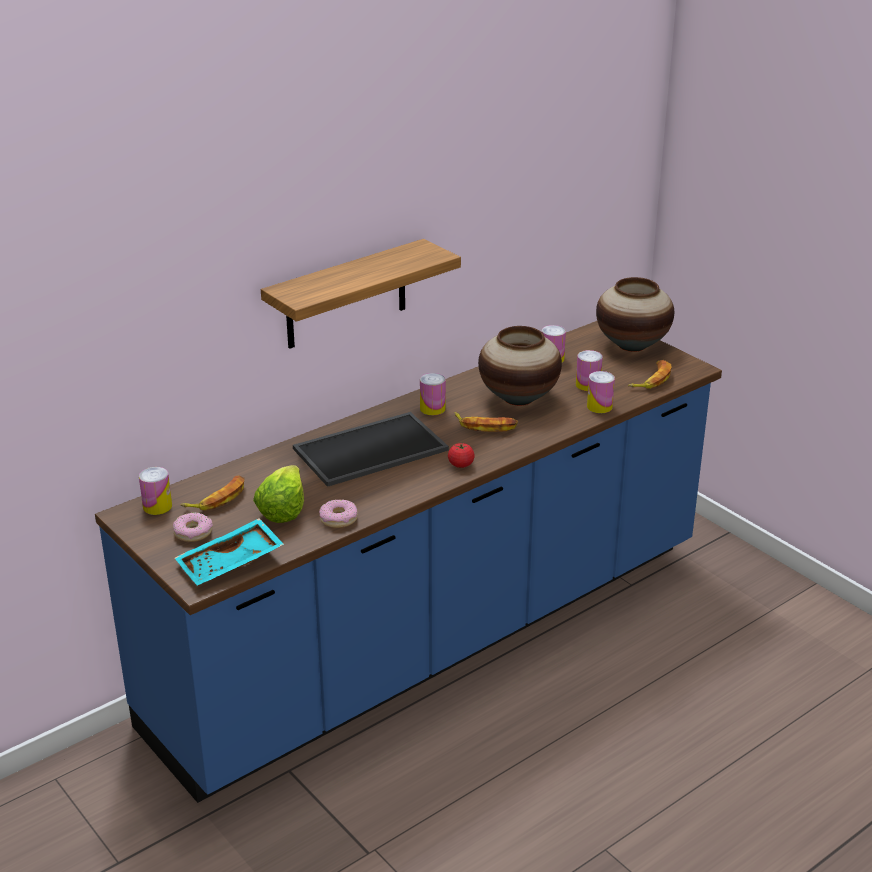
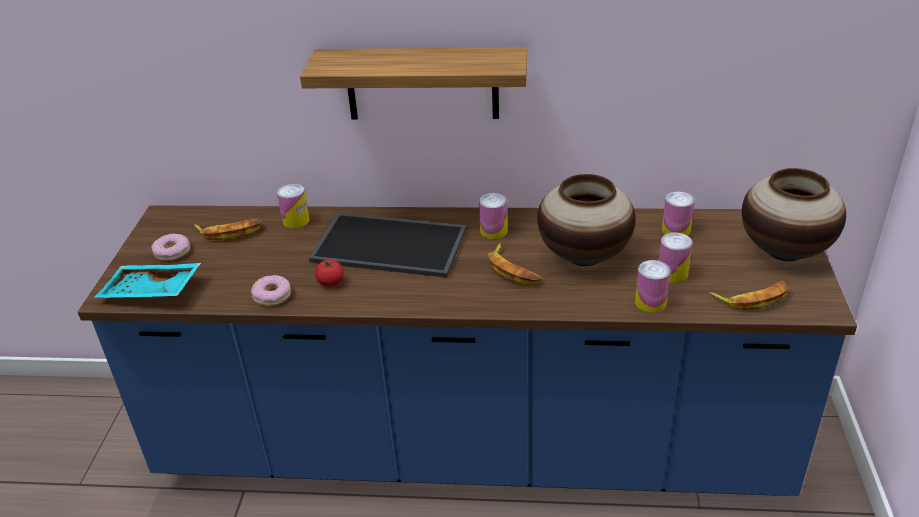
camera: 45 degrees right, 5 degrees up
(157, 506) = (187, 219): can -> can (296, 221)
(282, 509) = (251, 265): lettuce -> none
(461, 464) = (435, 297): tomato -> tomato (331, 282)

